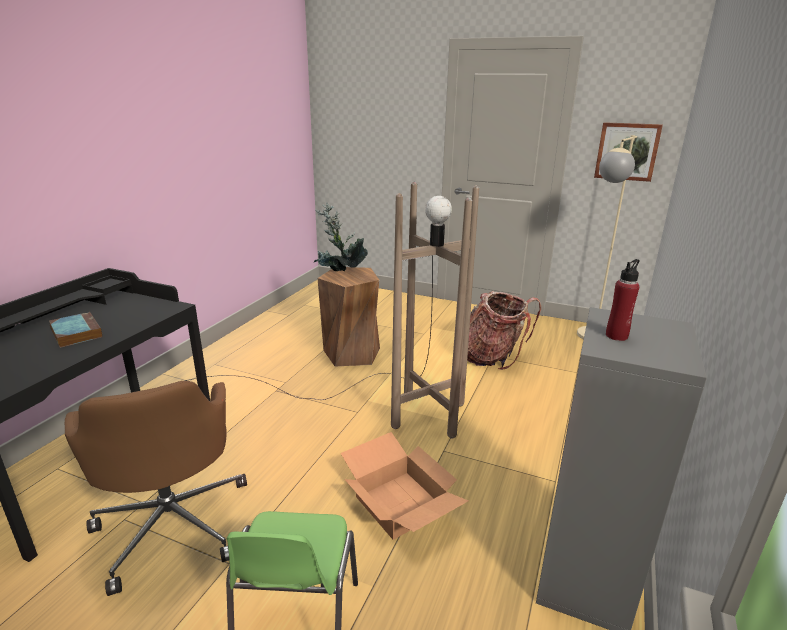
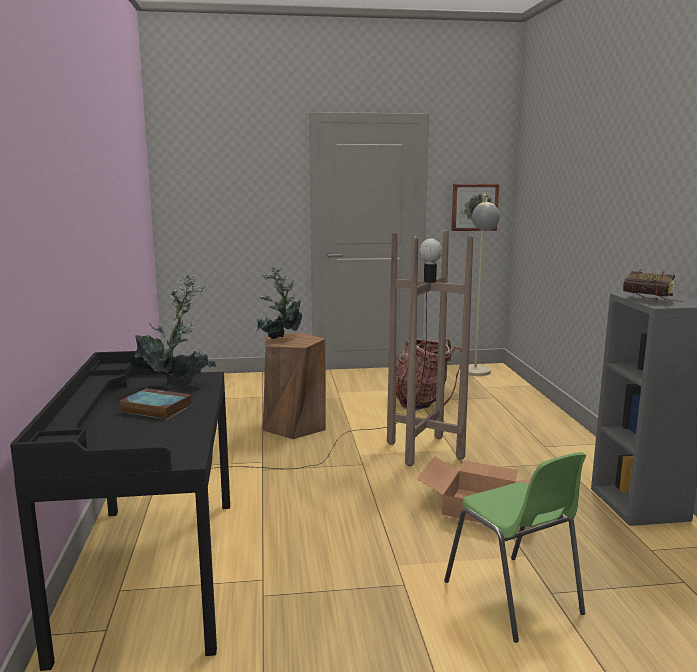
camera: 30 degrees left, 10 degrees down
(137, 311) = (177, 385): none -> potted plant
(173, 523) = (315, 581): brown office chair -> none
(616, 336) = (652, 300): red bottle -> book

